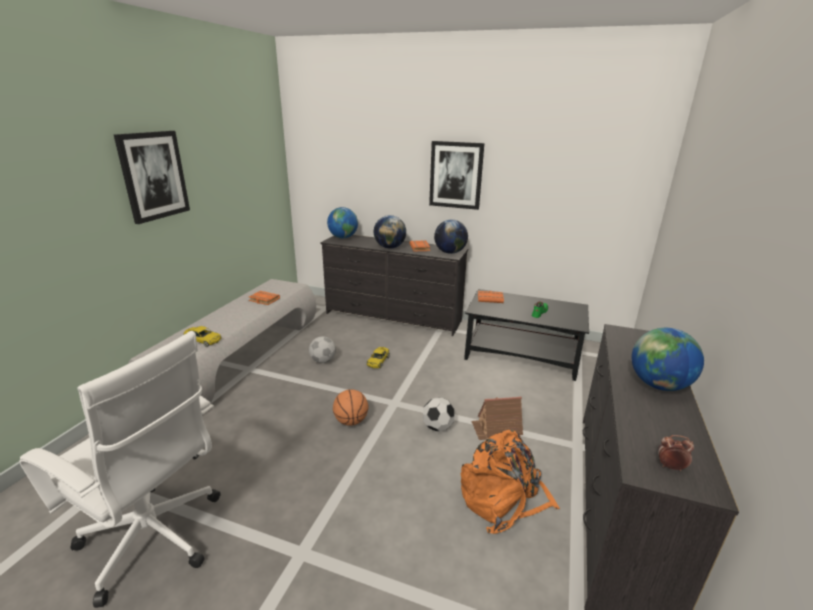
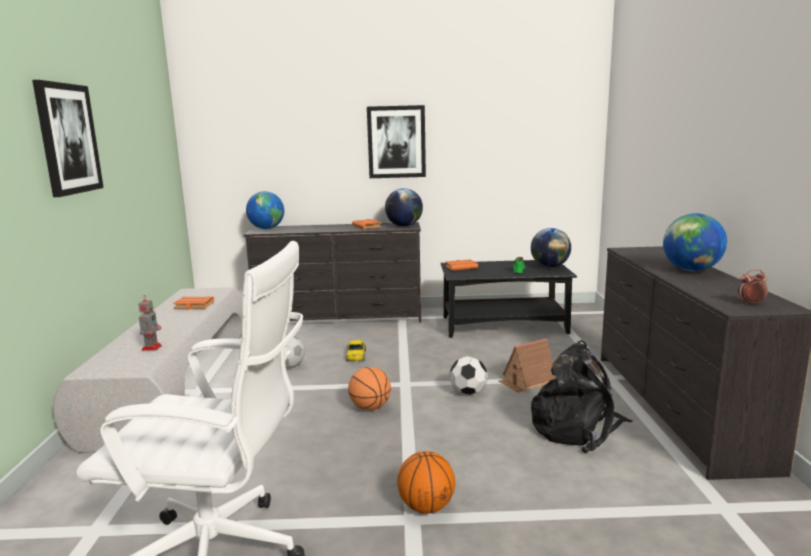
camera: 20 degrees left, 10 degrees down
(203, 340) = (152, 347): yellow toy car -> toy robot
(320, 544) = (426, 507): none -> basketball
(389, 247) = (333, 229): globe -> globe (549, 266)
(503, 499) = (577, 428): orange backpack -> black backpack

